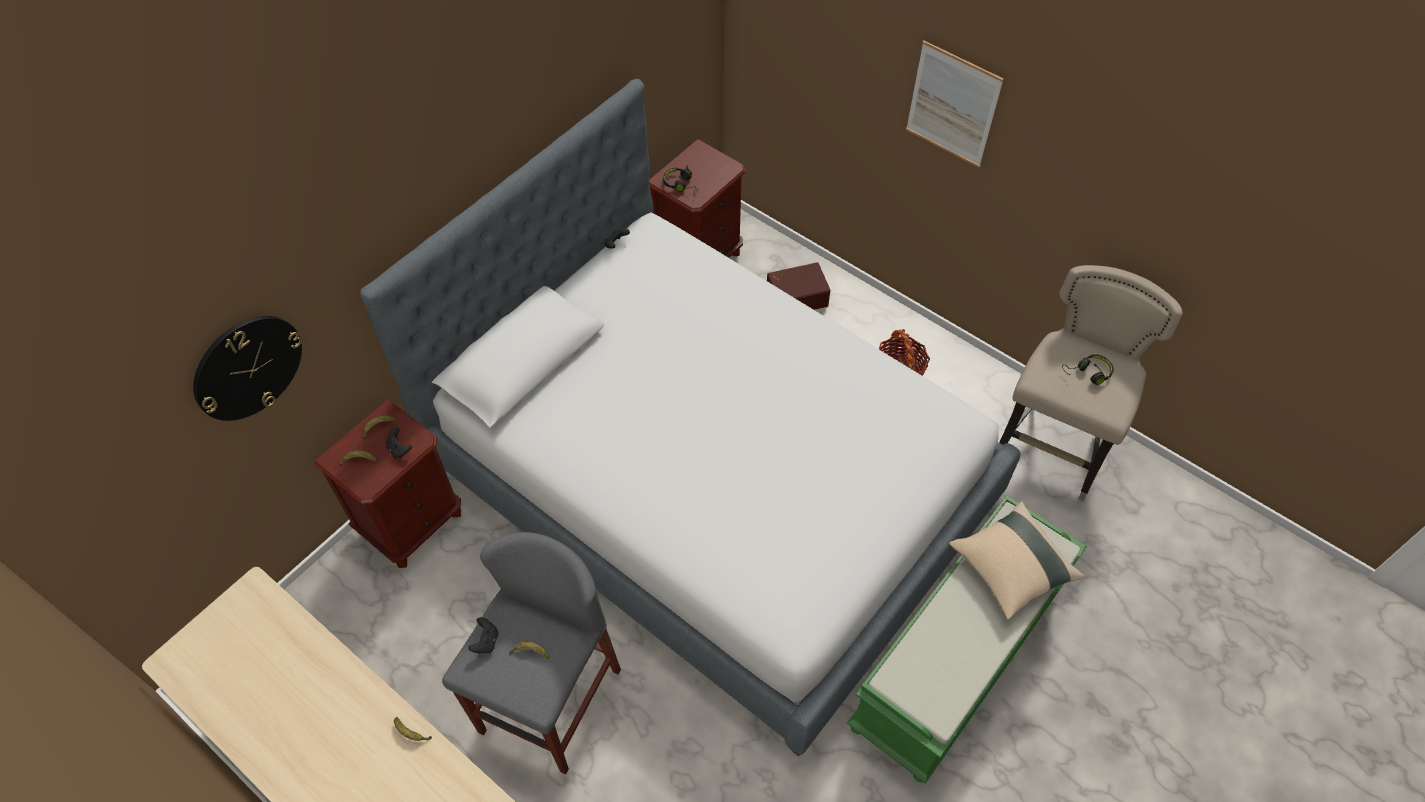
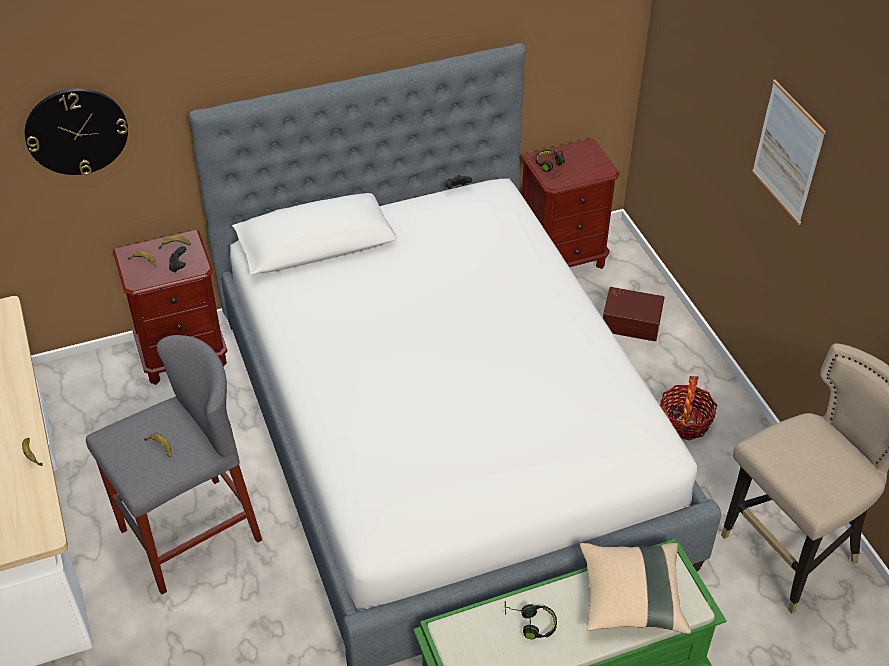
camera: 30 degrees right, 10 degrees down
(486, 641) = (134, 423): black game controller -> none
(1088, 373) = (817, 459): black headphones -> black headphones (530, 623)

